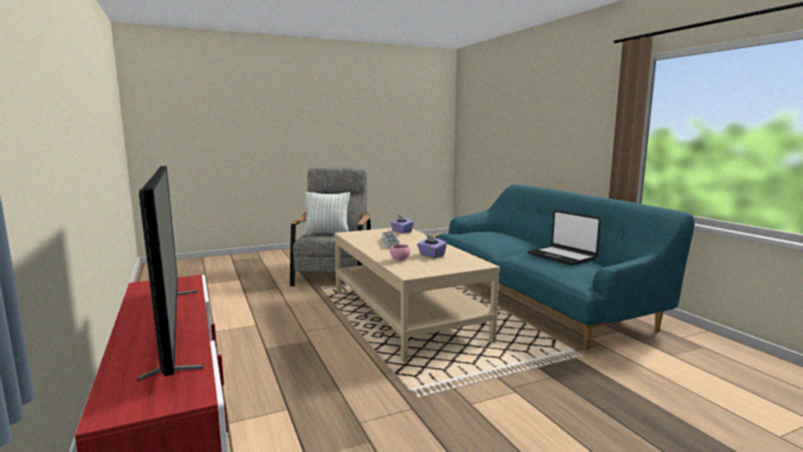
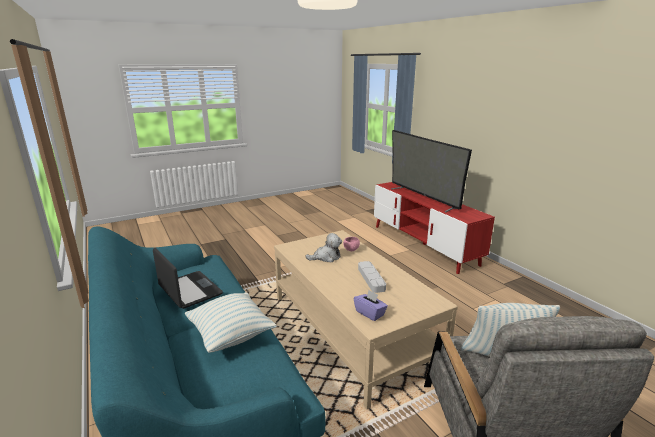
camera: 175 degrees right, 10 degrees up
(431, 255) = (326, 257): purple tissue box -> plush toy
(499, 240) = (231, 336): none -> pillow

